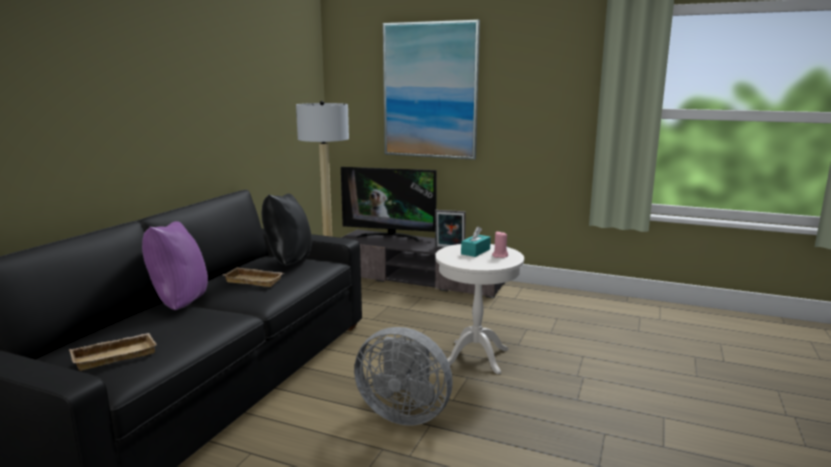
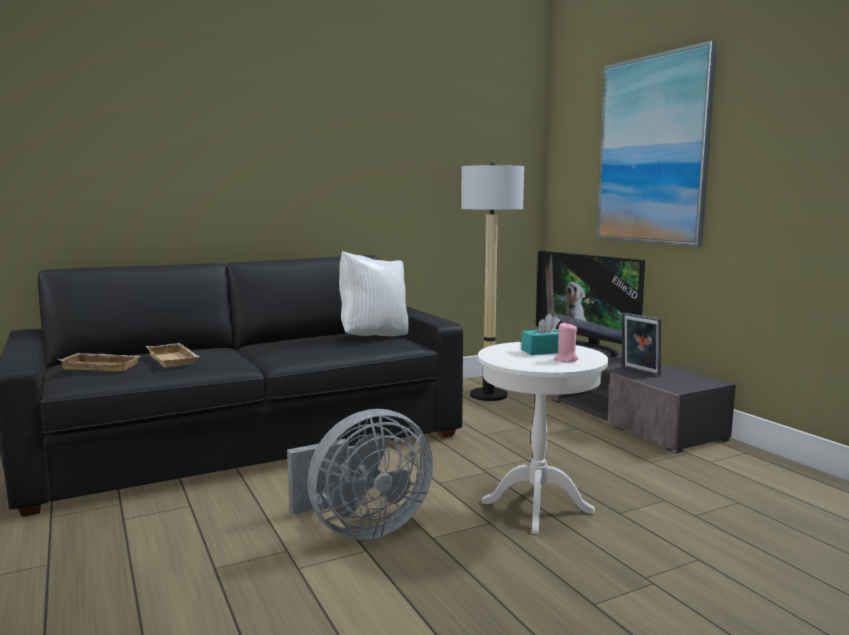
camera: 40 degrees right, 5 degrees down
(179, 304) = (229, 350): purple pillow -> none
(255, 280) = (313, 343): beige tray -> beige tray (174, 360)
(288, 263) = (374, 337): black pillow -> white pillow
(404, 413) = (361, 529): grey fan -> grey fan turned 90 degrees counterclockwise

